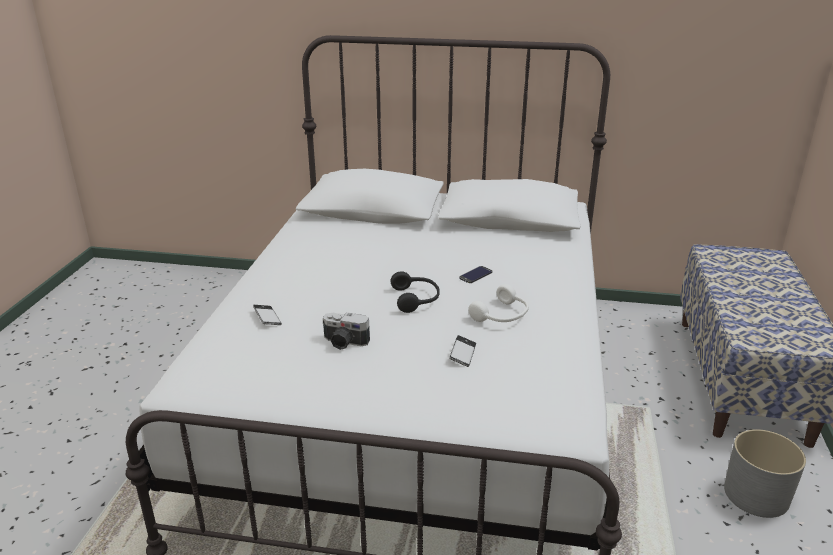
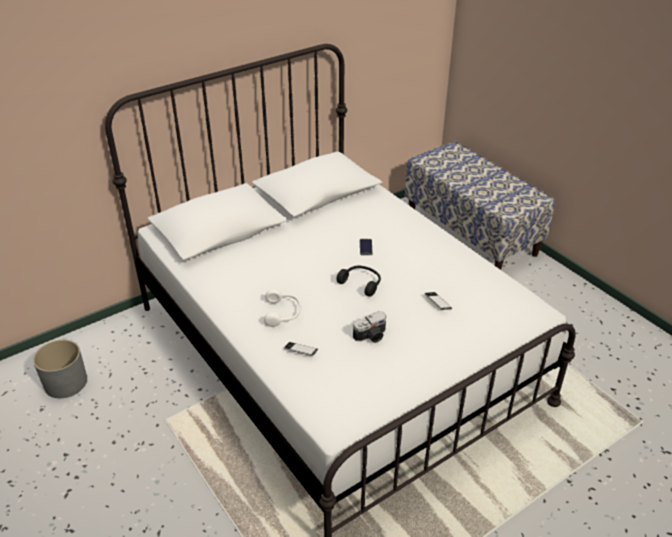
camera: 45 degrees left, 10 degrees up
(502, 316) = (420, 267): white headphones -> white headphones (283, 313)
(756, 495) = (544, 296): grey planter -> grey planter (66, 383)

